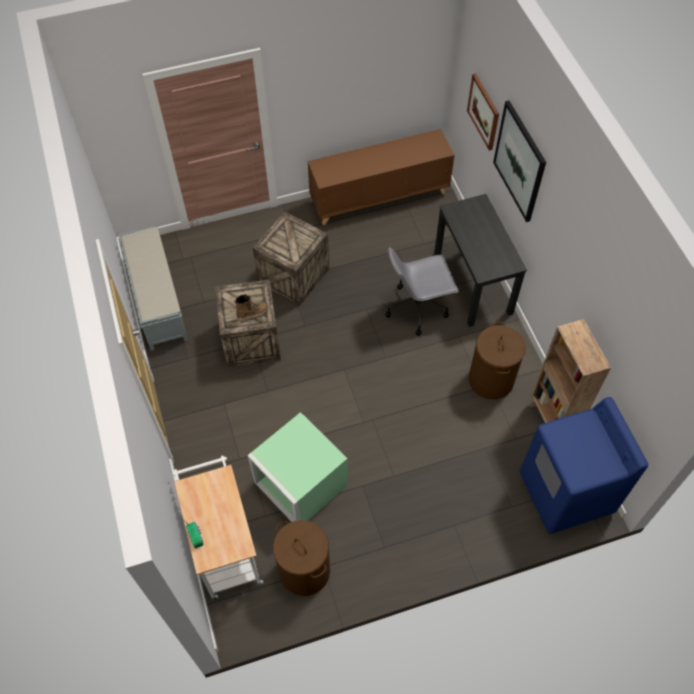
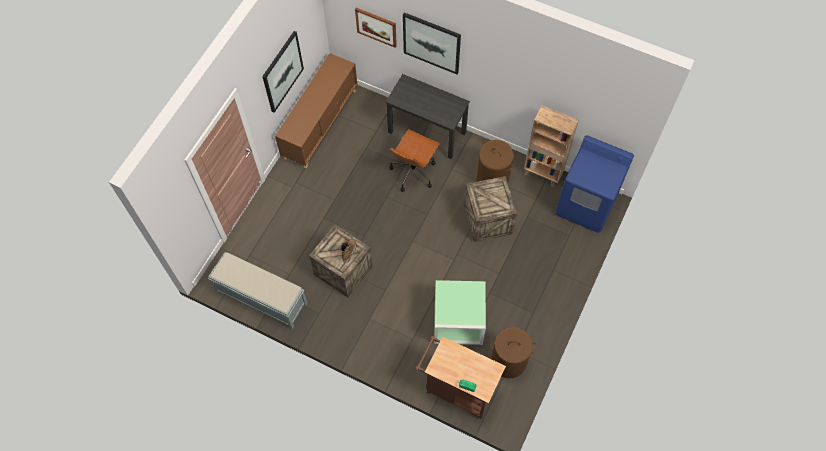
camera: 45 degrees left, 5 degrees up
(225, 546) = (457, 389): white cart -> brown cart
(294, 277) = (325, 213): crate -> crate (488, 220)
(350, 91) = (282, 71): none -> picture
(417, 307) = (413, 171): grey office chair -> brown office chair

